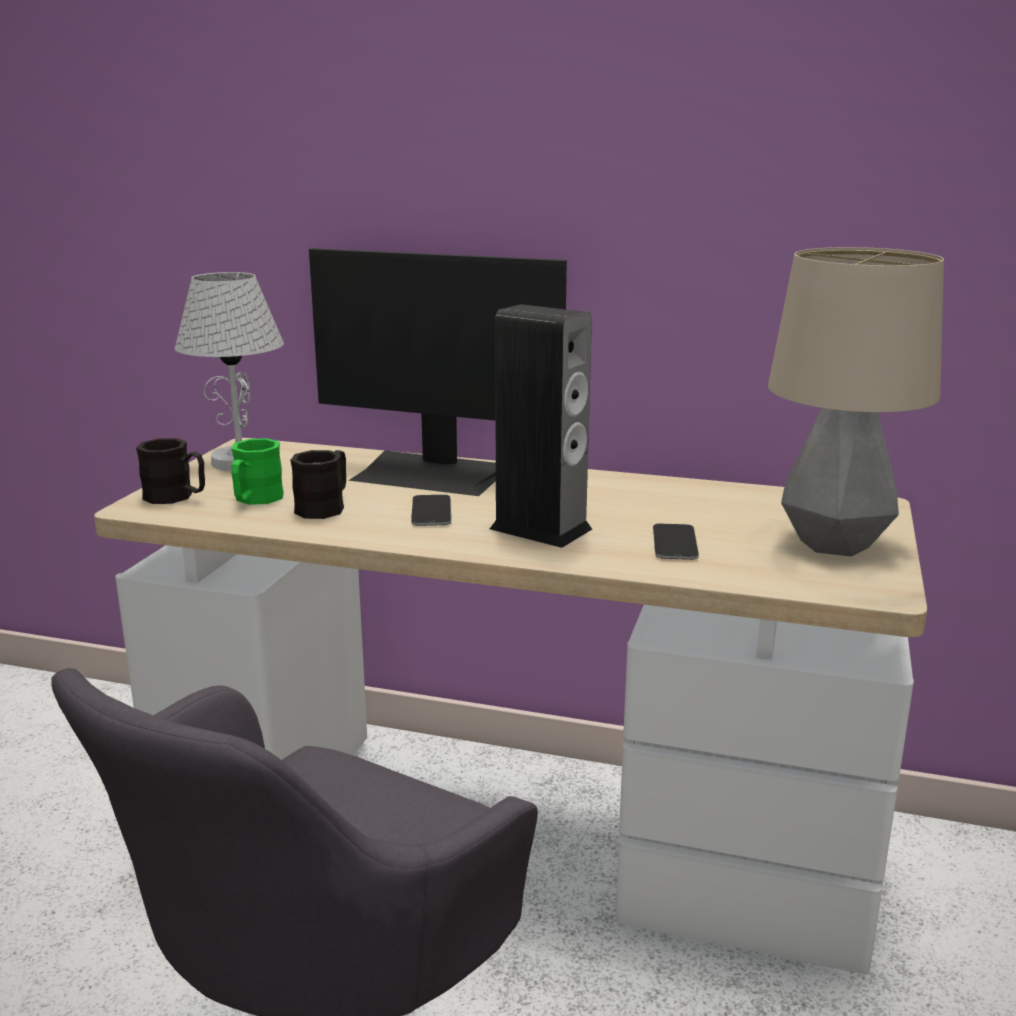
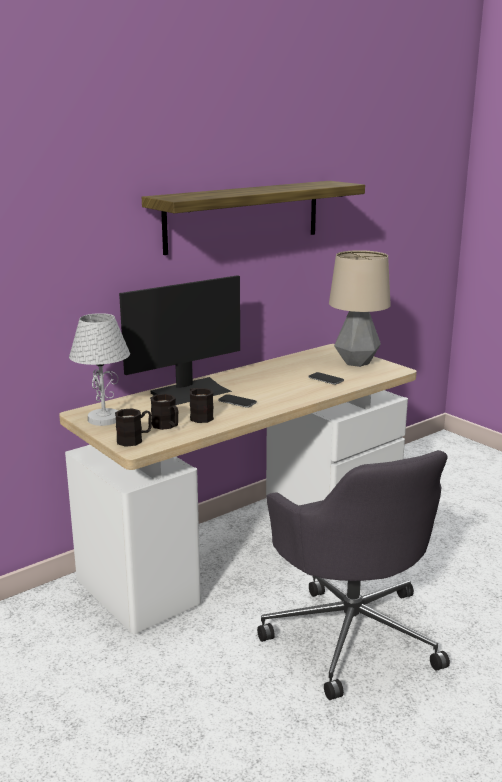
camera: 55 degrees left, 0 degrees up
(255, 500) = (167, 426): green mug -> black mug
(540, 529) = (283, 391): speaker -> none
(654, 138) = (243, 216): none -> shelf

